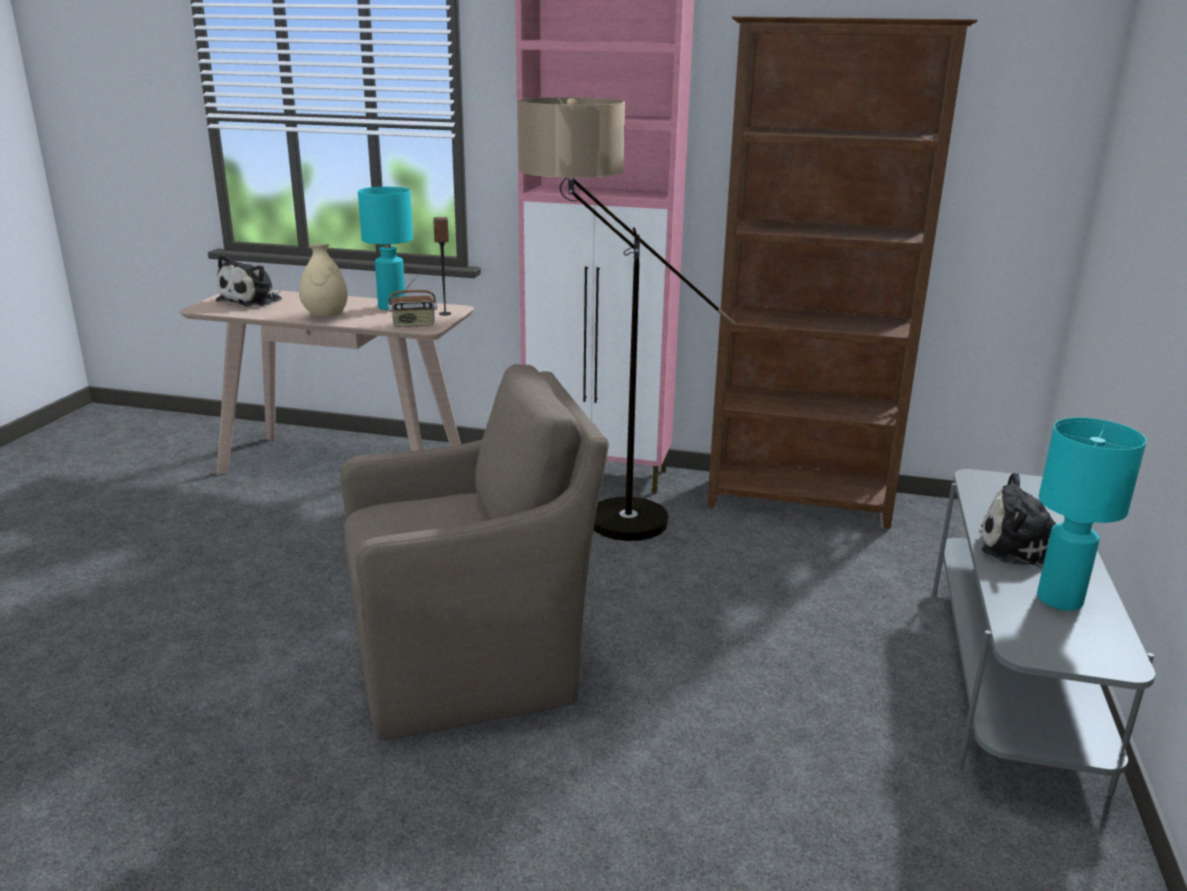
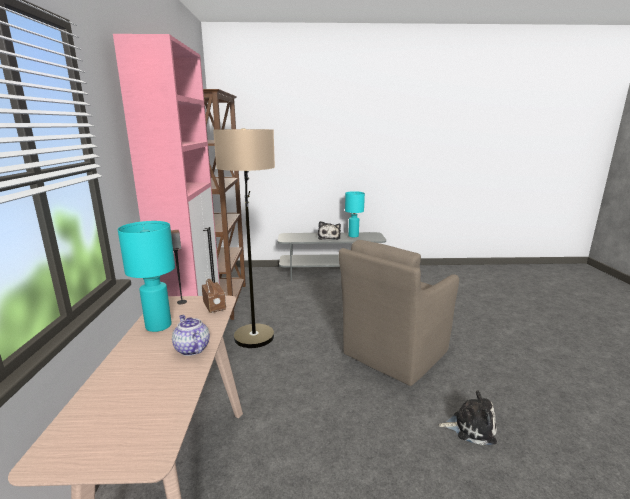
camera: 105 degrees left, 5 degrees down
(253, 300) = (111, 422): plush toy -> plush toy (470, 427)
(326, 316) = (191, 349): beige vase -> teapot
(472, 666) = (393, 354): brown armchair -> brown armchair turned 105 degrees counterclockwise

